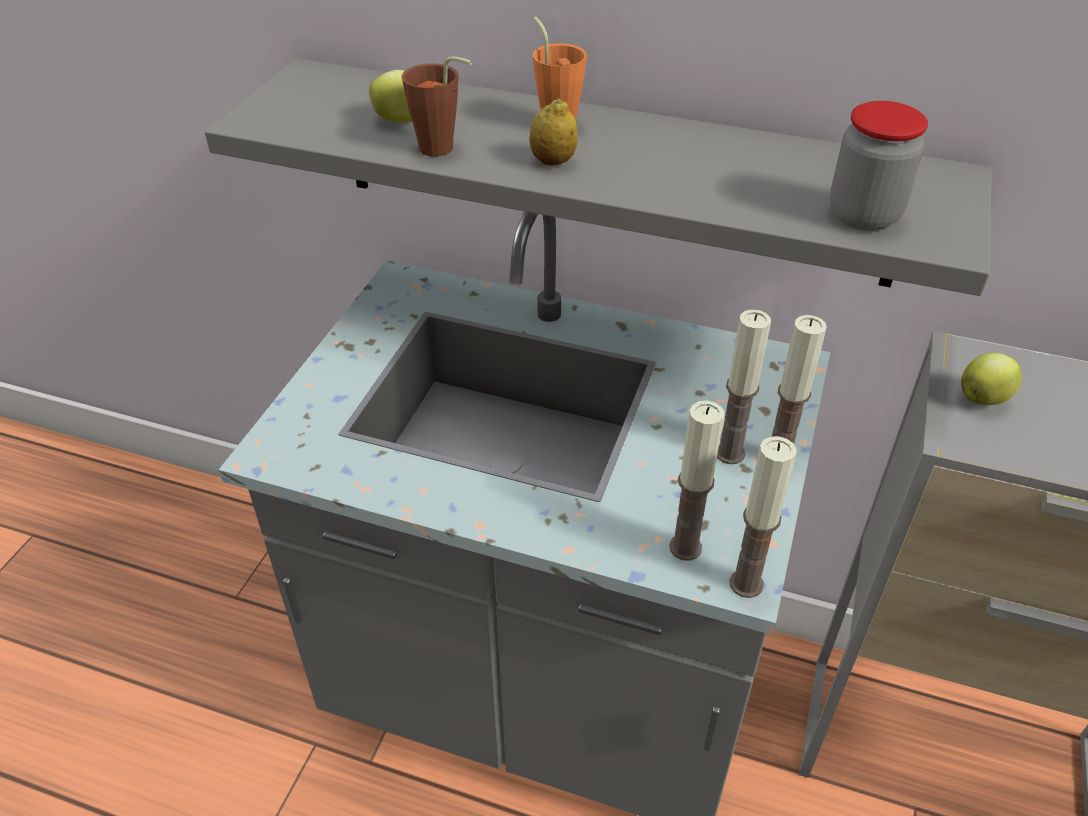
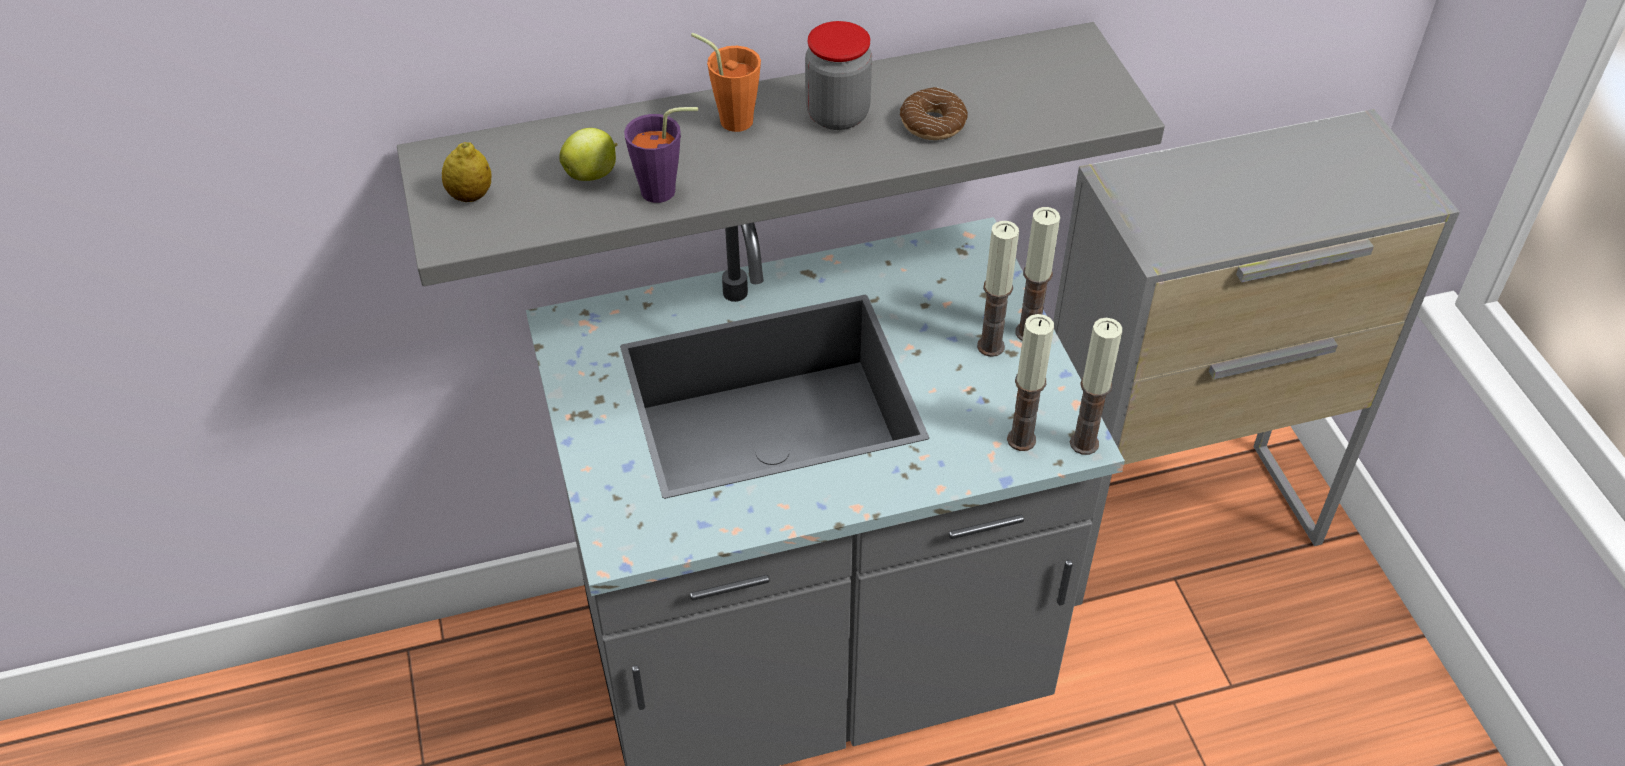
camera: 35 degrees left, 5 degrees up
(442, 150) = (666, 191): brown cup -> purple cup
(553, 161) = (771, 161): lemon -> lemon (470, 196)
(733, 186) = (932, 123): none -> donut
(863, 215) = (1047, 111): jar -> jar (837, 115)
(983, 398) = (1154, 210): apple -> none

